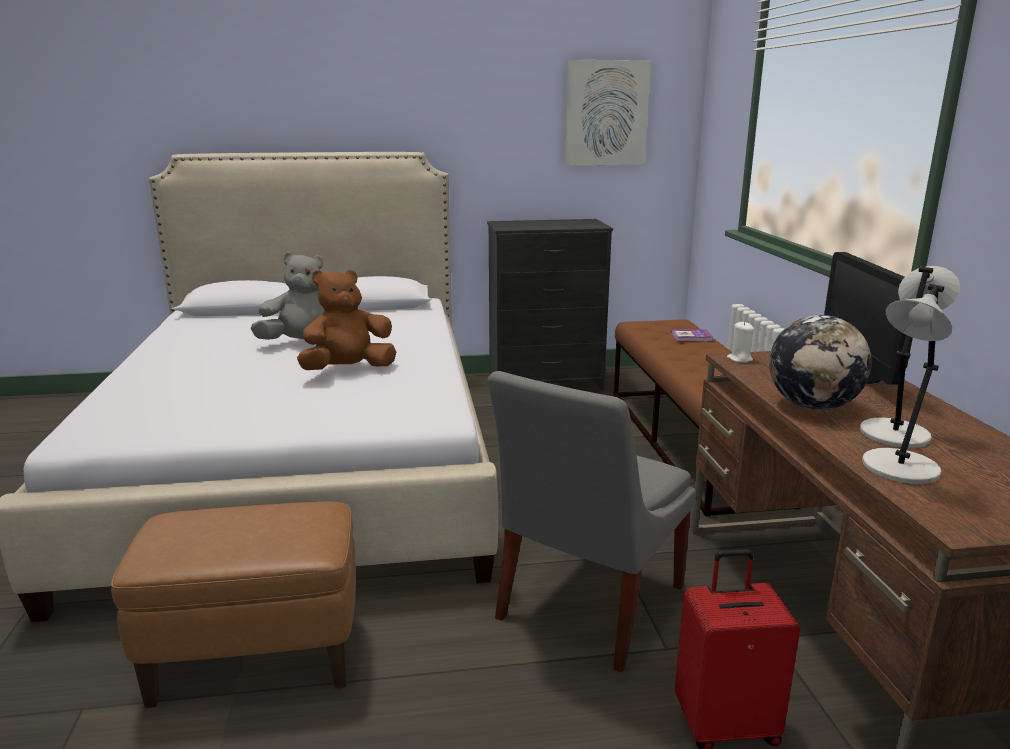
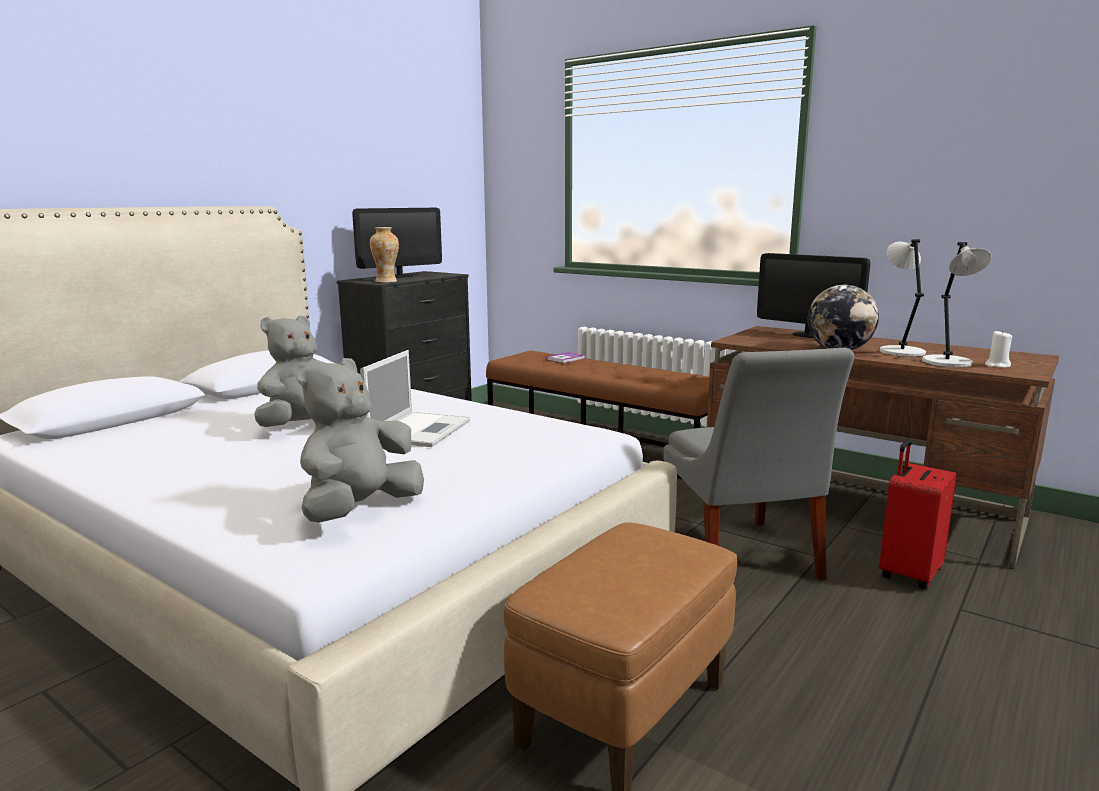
camera: 45 degrees left, 5 degrees down
(167, 415) = (360, 510): none -> grey plush toy
(348, 370) = (420, 429): brown plush toy -> laptop
(512, 227) = (386, 281): none -> vase
(548, 222) = (399, 276): none -> monitor
(606, 113) = (419, 169): picture -> none
(739, 359) = (736, 340): white candle -> white candle (997, 365)

